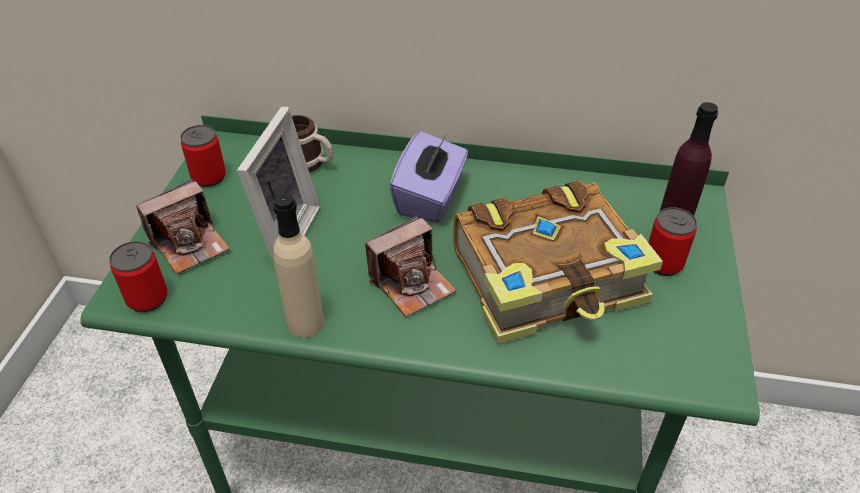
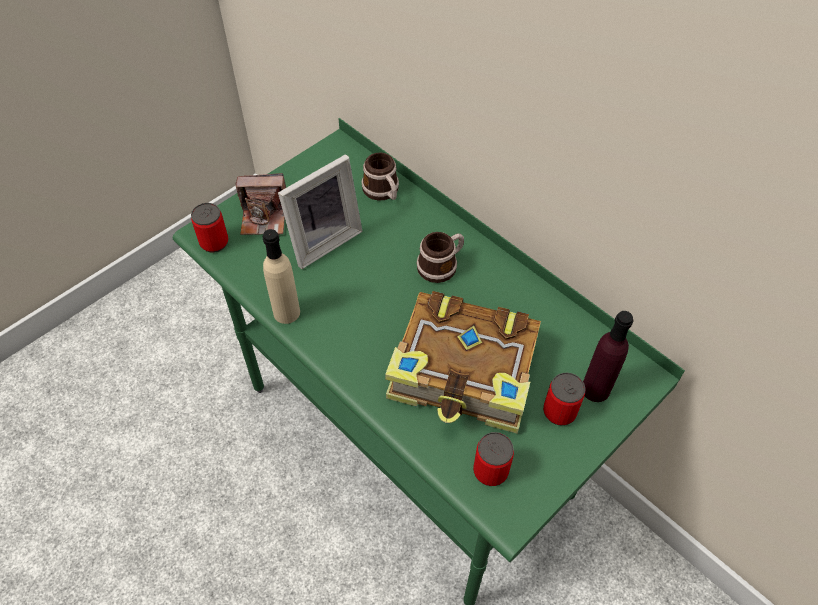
camera: 35 degrees right, 10 degrees up
(209, 177) = (313, 170): can -> can (490, 471)
(412, 284) = (372, 323): camera -> none
(430, 198) = (441, 265): purple tissue box -> mug

